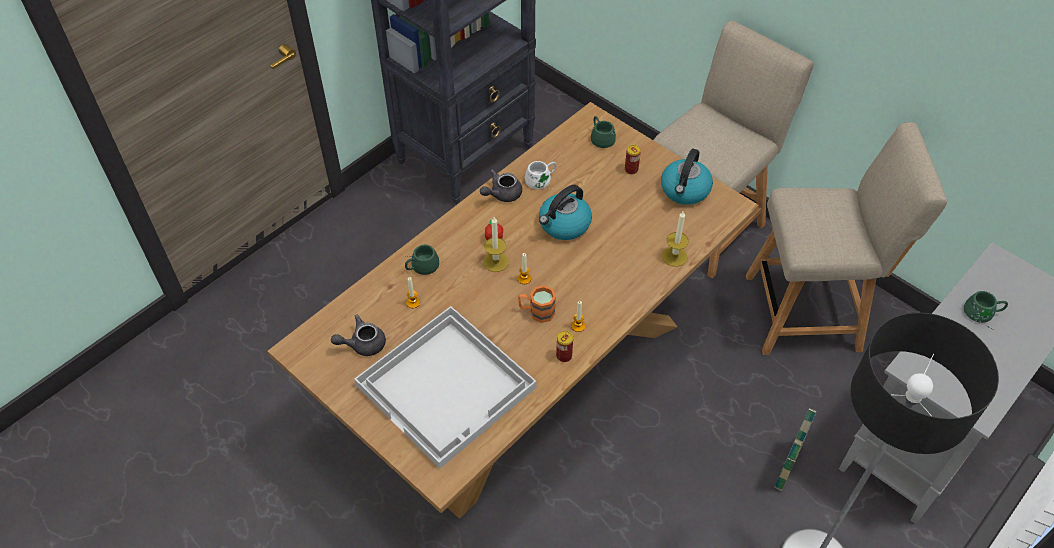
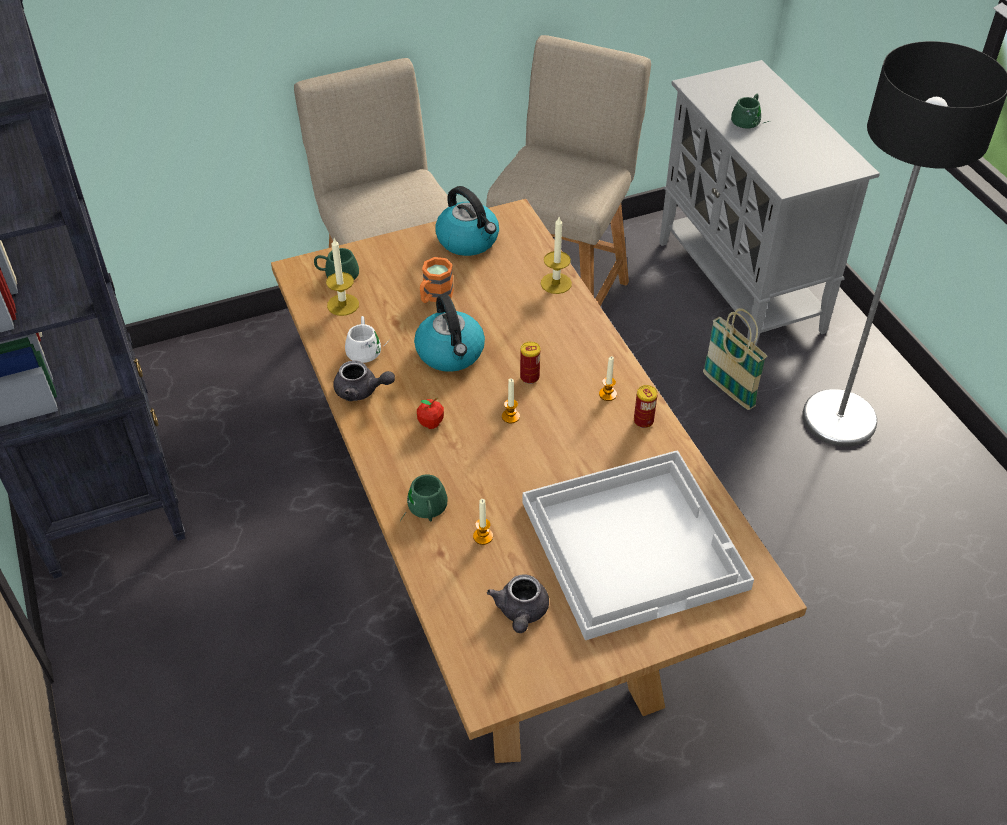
camera: 65 degrees left, 5 degrees down
(495, 262) = (467, 433): candle -> candle (343, 304)
(502, 194) = (361, 391): grey teapot -> grey teapot turned 60 degrees counterclockwise
(536, 312) = (567, 422): orange mug -> orange mug (434, 296)
(631, 169) = (407, 269): can -> can (529, 377)

